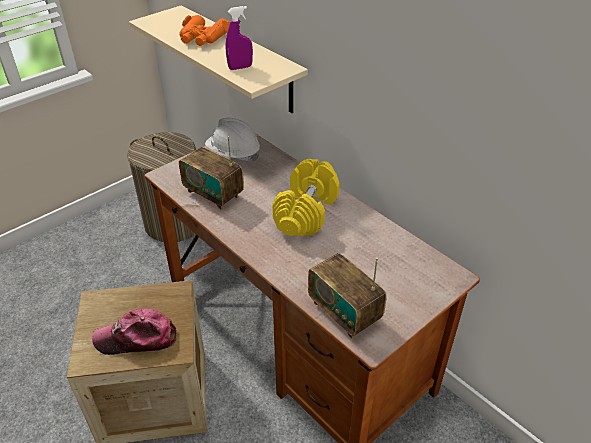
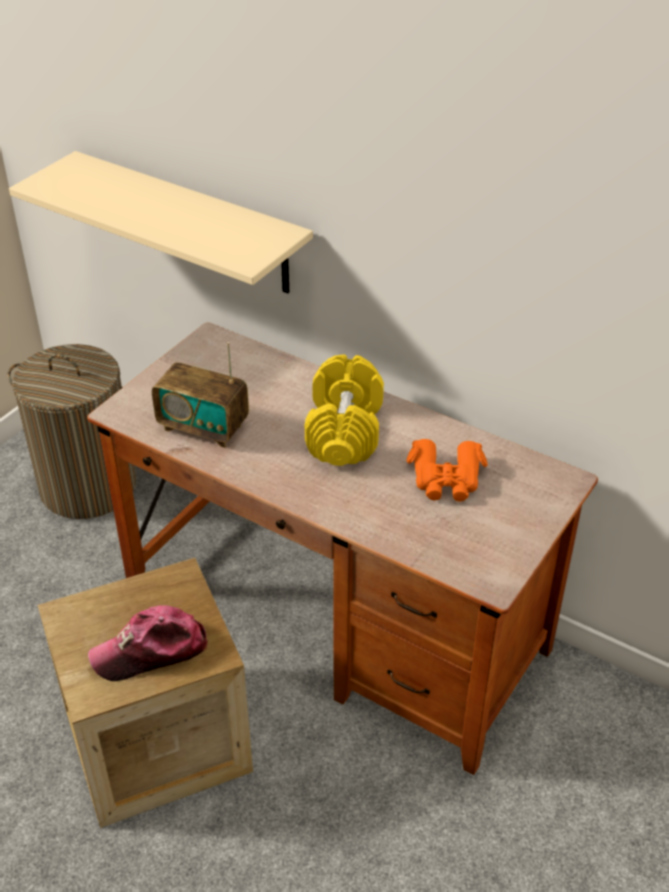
camera: 15 degrees left, 0 degrees up
(203, 38) = (139, 202): orange binoculars -> orange binoculars (446, 479)
(233, 154) = (206, 364): white hard hat -> none
(240, 67) = (218, 241): purple spray bottle -> none
(344, 312) = (445, 551): radio -> none

